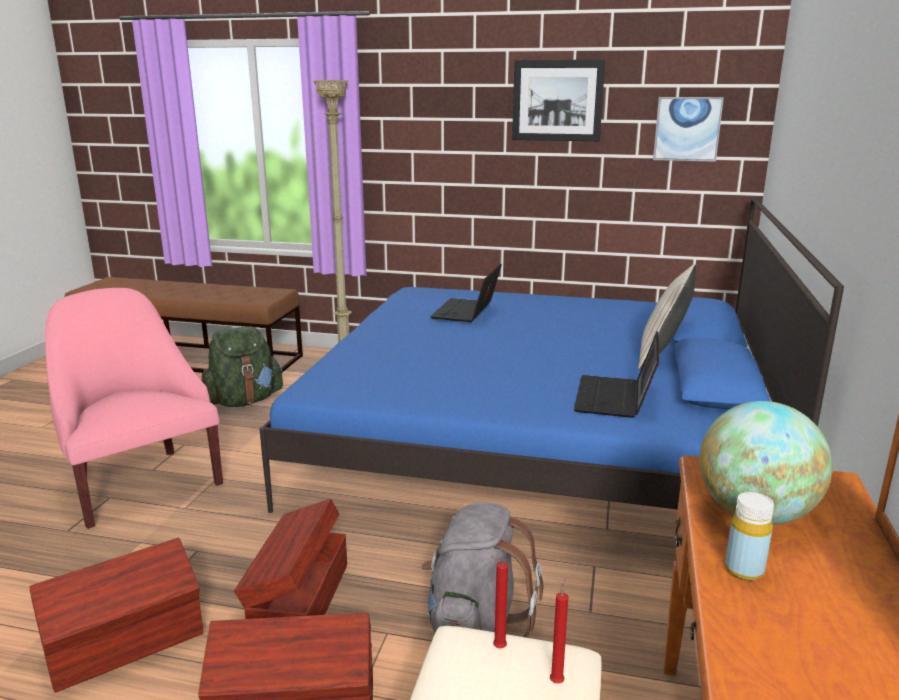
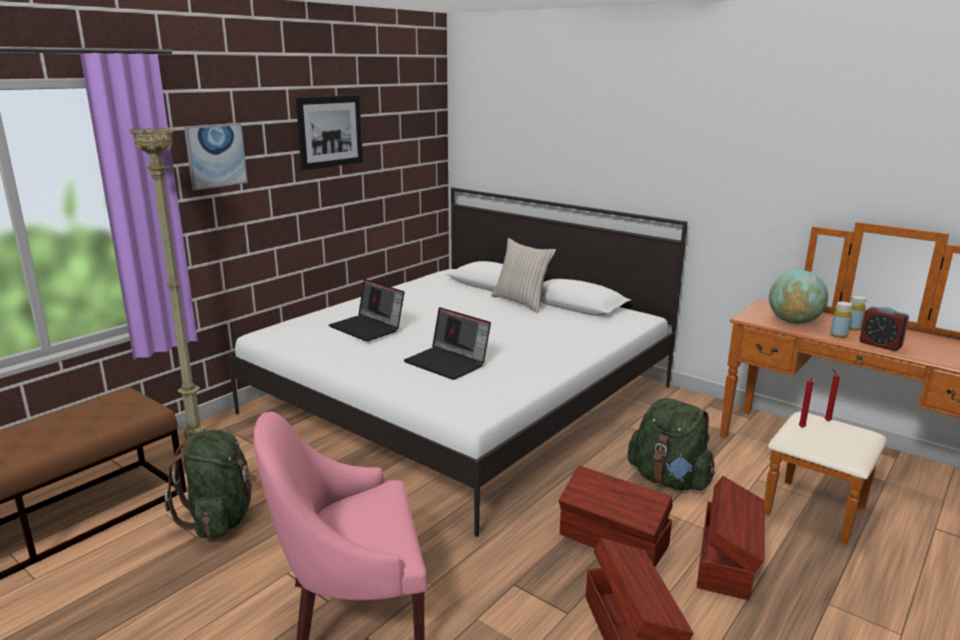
camera: 65 degrees left, 0 degrees up
(475, 627) = (669, 480): grey backpack -> green backpack
(538, 439) = (462, 399): blue bed -> white bed
(616, 399) = (577, 329): laptop -> laptop (448, 363)
(687, 129) = (409, 145): picture -> picture (216, 155)
(751, 631) = (880, 345): none -> alarm clock
(829, 591) = (852, 328): none -> yellow bottle

